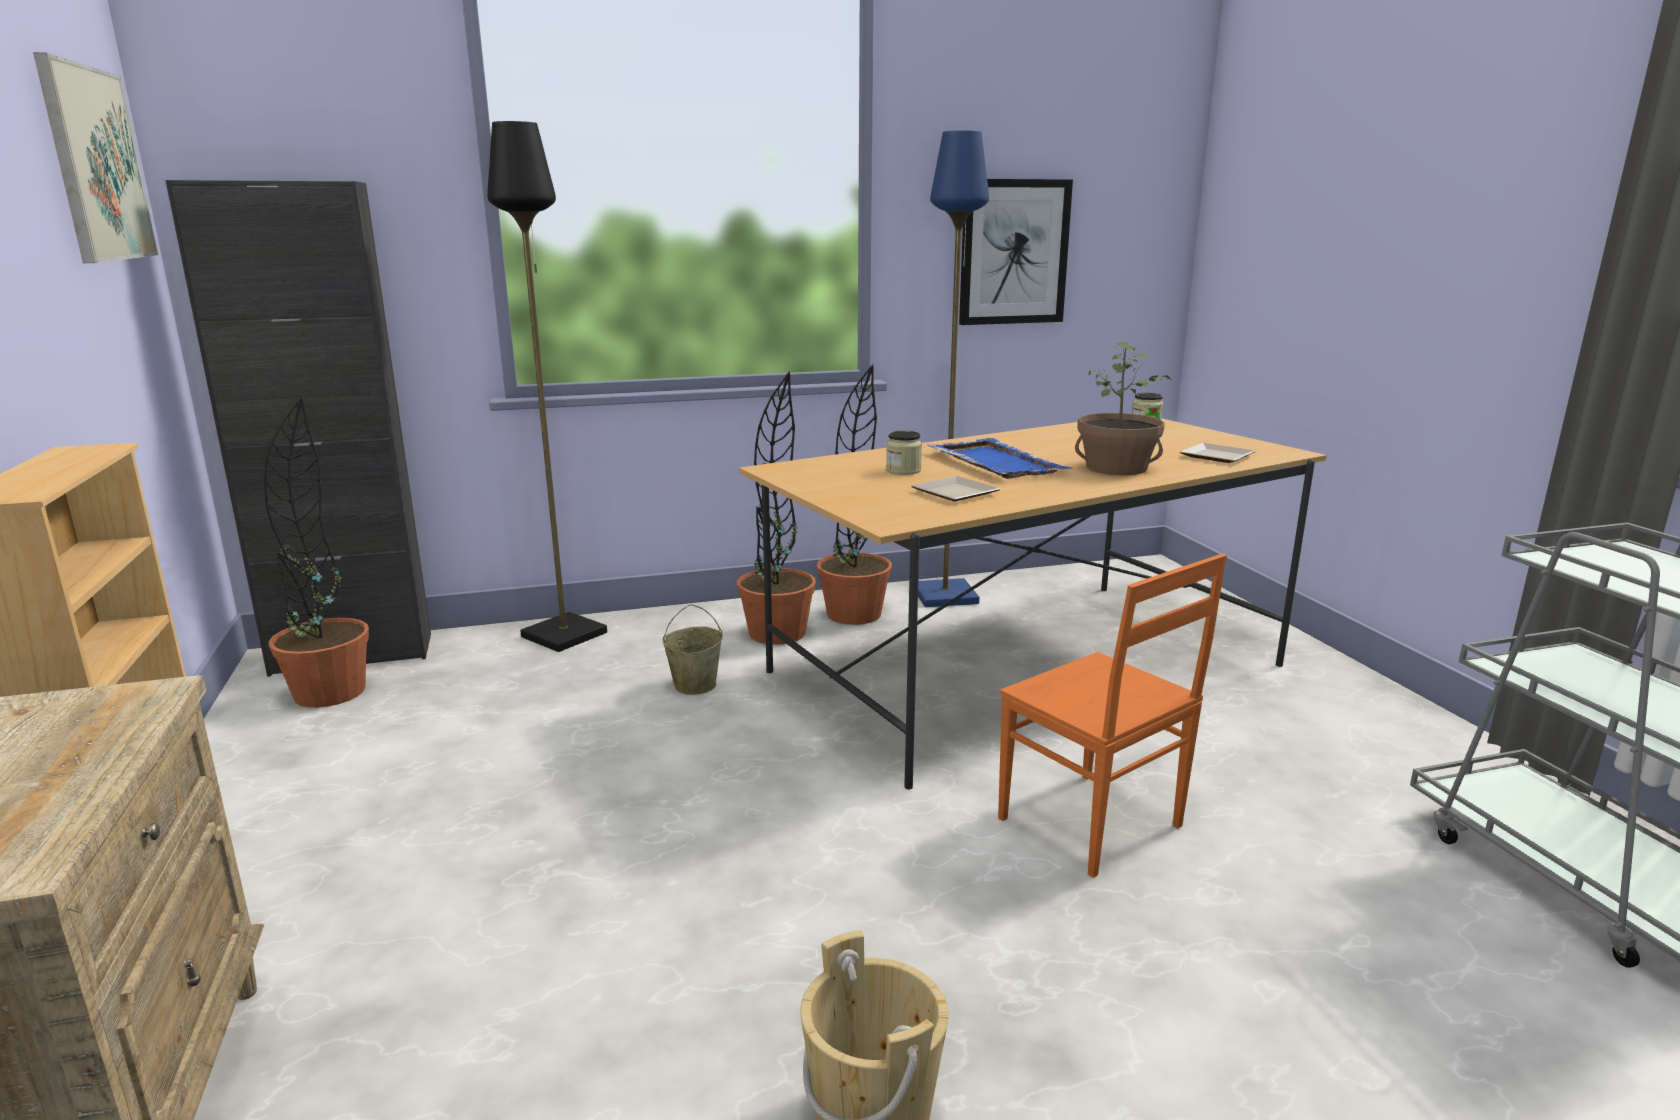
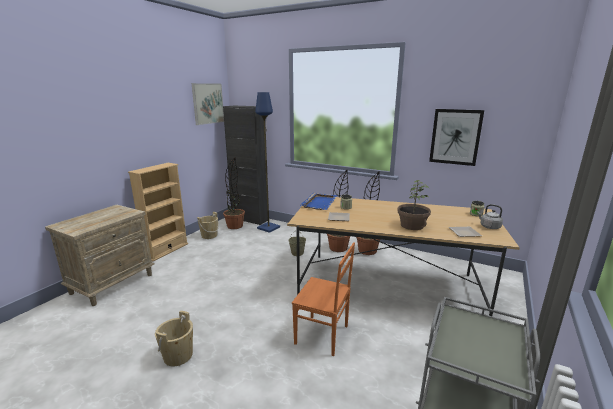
camera: 45 degrees right, 0 degrees up
(274, 757) = (209, 236): none -> beige bucket
(564, 634) = (292, 229): black floor lamp -> none
(945, 595) = (405, 255): blue floor lamp -> blue floor lamp (269, 228)
(995, 462) = (379, 212): blue tray -> blue tray (319, 202)
(1090, 825) = (322, 335): orange chair -> orange chair turned 75 degrees counterclockwise
(1215, 438) = (489, 227): none -> grey kettle

